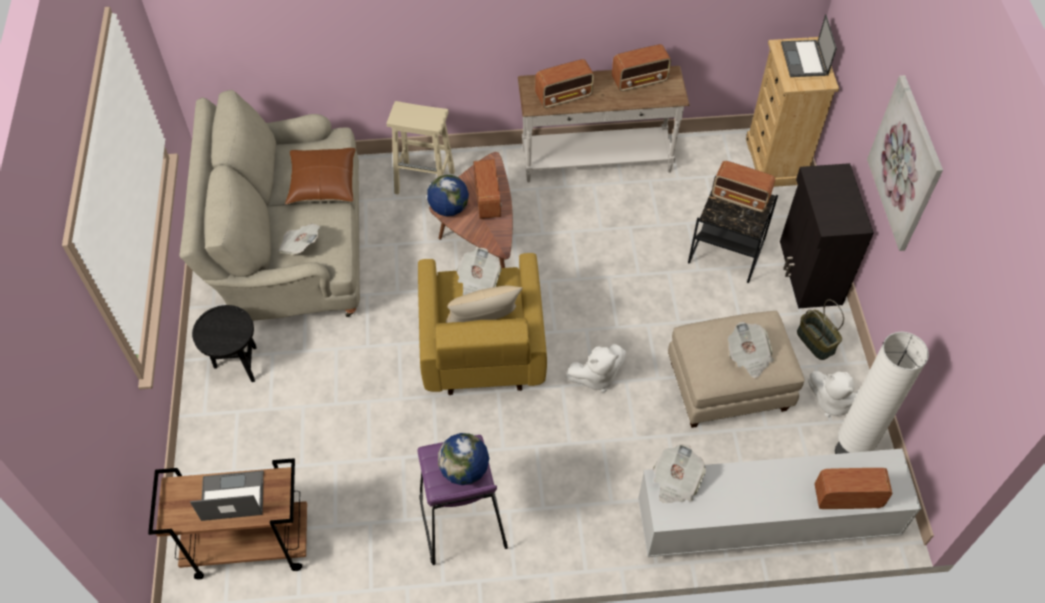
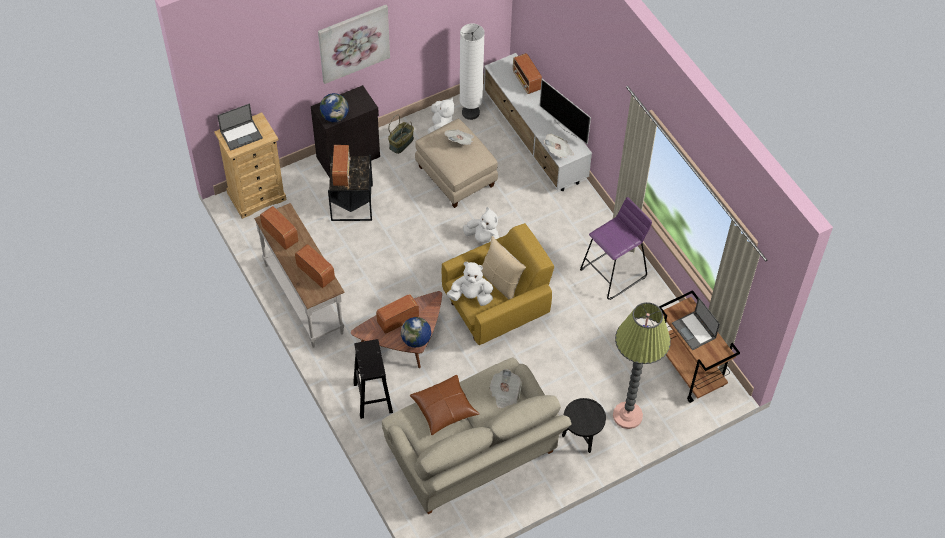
camera: 115 degrees left, 0 degrees up
(233, 433) = (627, 415): none -> floor lamp
(426, 182) = (372, 397): beige stool -> black stool
(464, 470) = (615, 231): globe -> globe (335, 117)
(478, 282) = (471, 296): newspaper -> white plush toy
(725, 514) = (565, 127): none -> television

